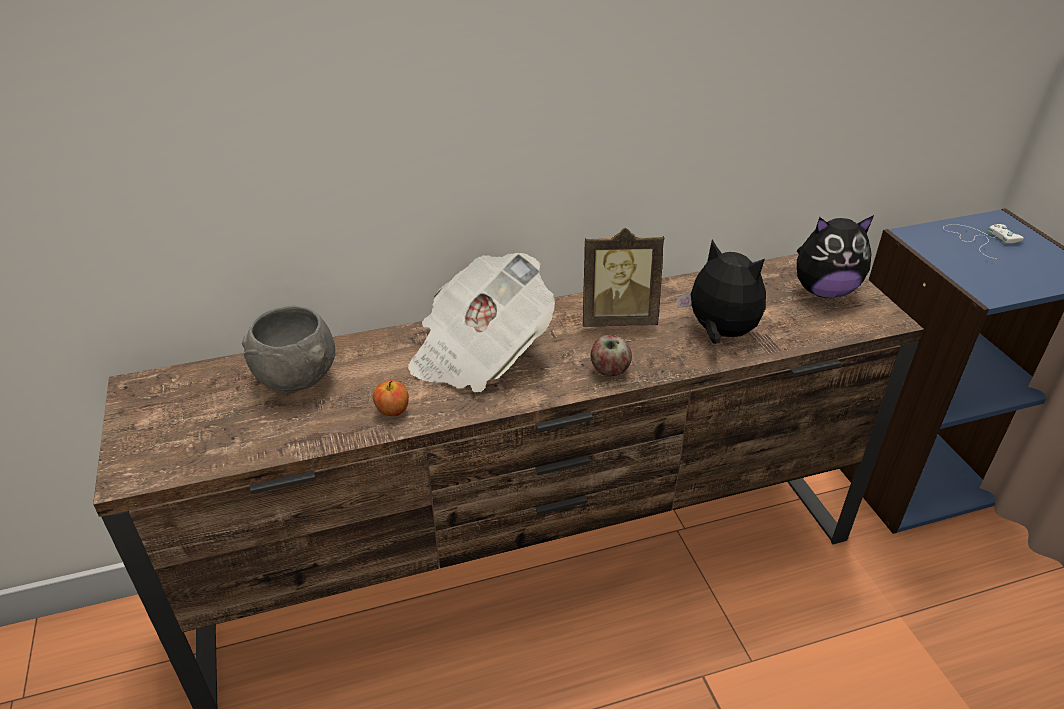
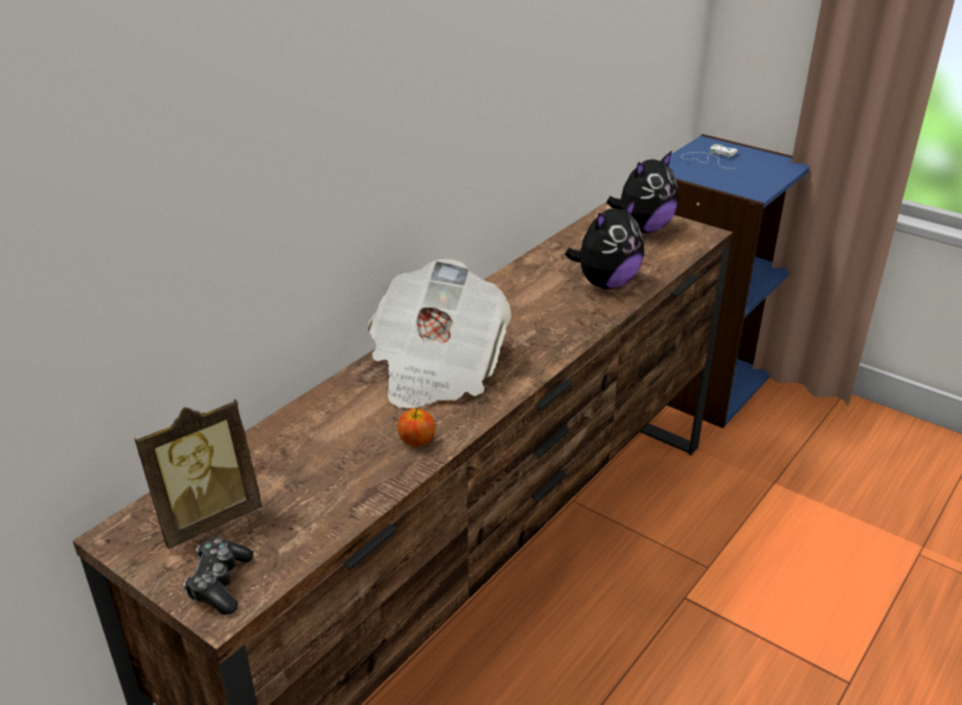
camera: 35 degrees left, 5 degrees down
(147, 456) = (220, 583): none -> game controller
(298, 381) = (296, 456): grey bowl -> none
(609, 370) = (557, 339): apple -> none
(618, 319) = (518, 300): picture frame -> picture frame (207, 518)
(719, 333) = (605, 283): plush toy -> plush toy turned 135 degrees clockwise

